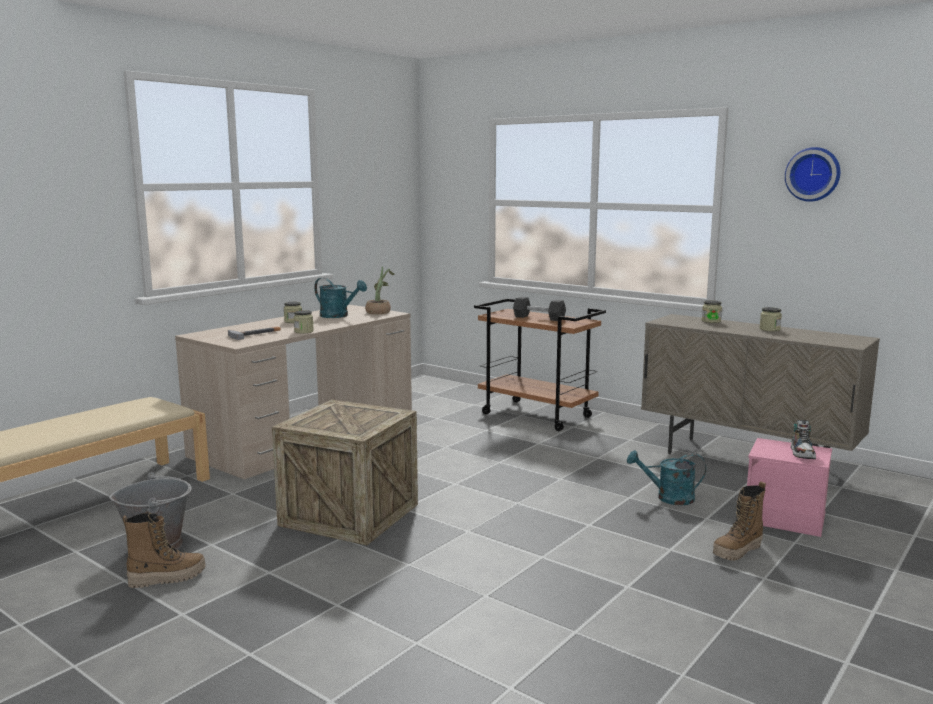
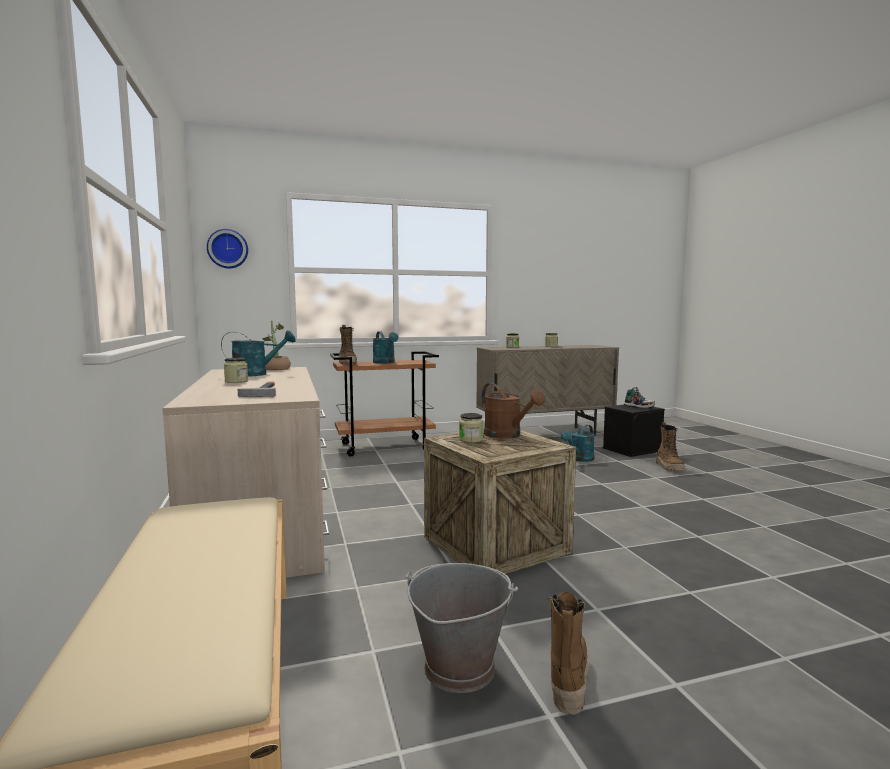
camera: 55 degrees left, 5 degrees down
(304, 331) = (298, 383): jar -> jar (471, 440)
(374, 417) = (507, 435): none -> brown watering can
(504, 313) = (347, 363): none -> boot
(539, 318) = (385, 362): black dumbbell -> turquoise watering can
(785, 517) = (632, 449): pink storage box -> black storage box
(813, 174) = (544, 252): wall clock -> wall clock (228, 249)

